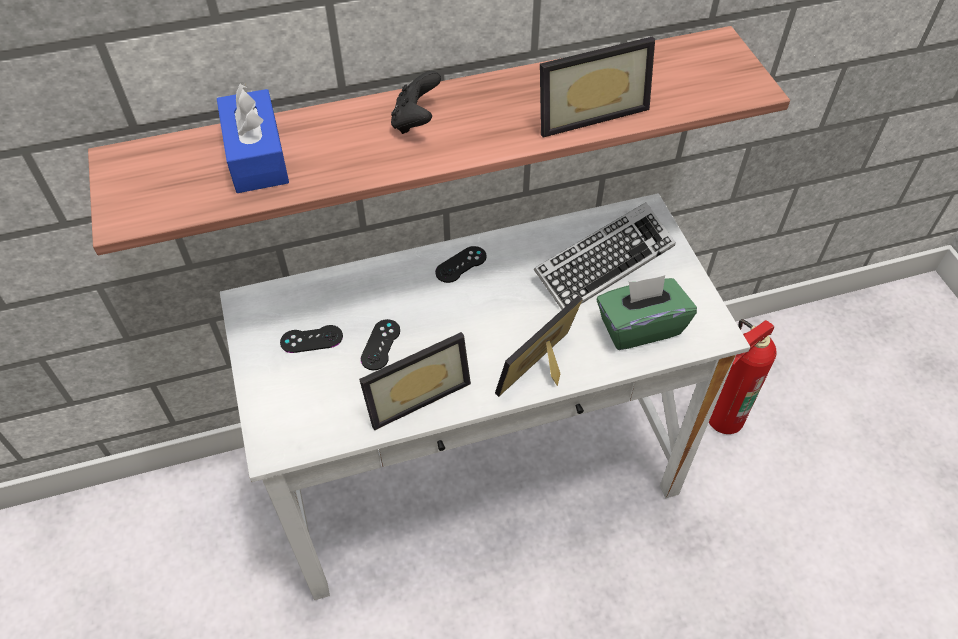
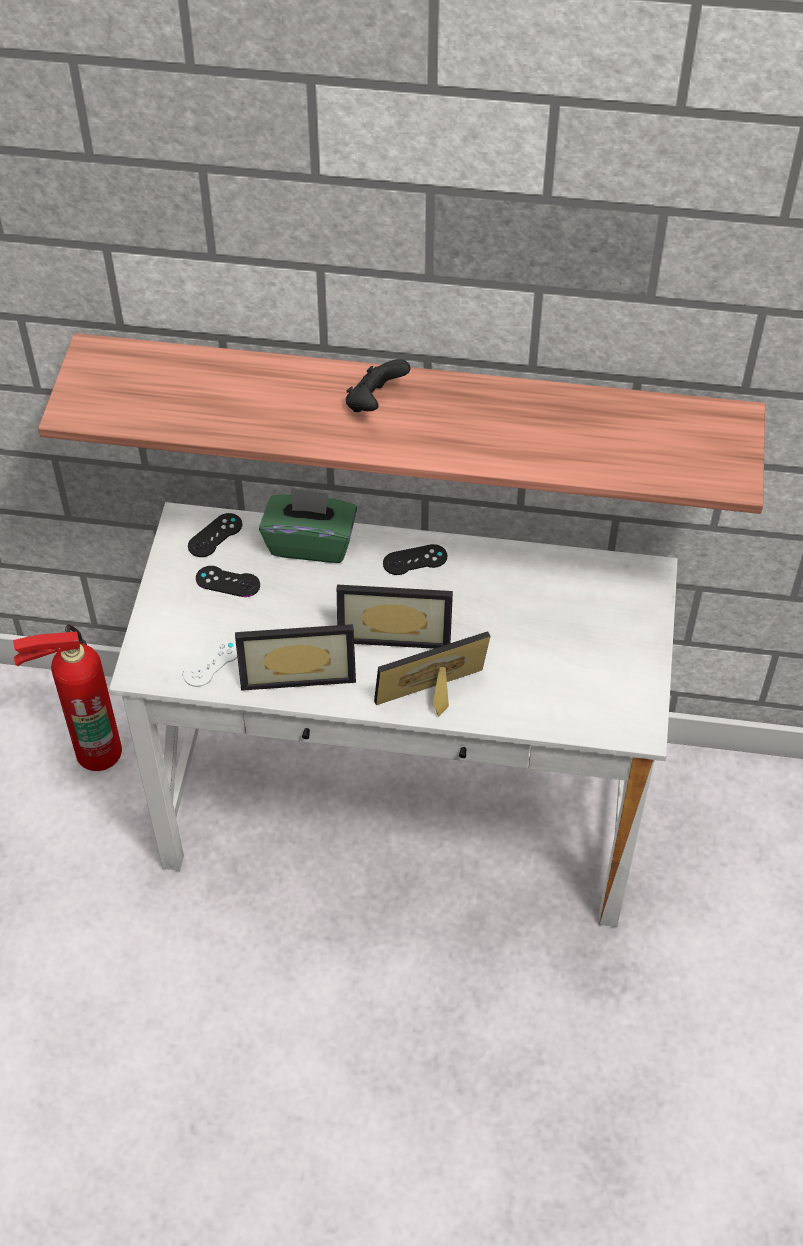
camera: 25 degrees right, 0 degrees up
(256, 156) = (212, 390): blue tissue box -> none
(334, 415) = (212, 662): none -> white game controller
(380, 345) = (290, 612): black game controller -> black game controller (215, 535)
(587, 110) = (545, 447): picture frame -> picture frame (395, 629)
(604, 263) = (566, 612): keyboard -> none
(640, 327) = (561, 692): green tissue box -> green tissue box (310, 543)
(720, 417) = (720, 863): fire extinguisher -> fire extinguisher (94, 749)

